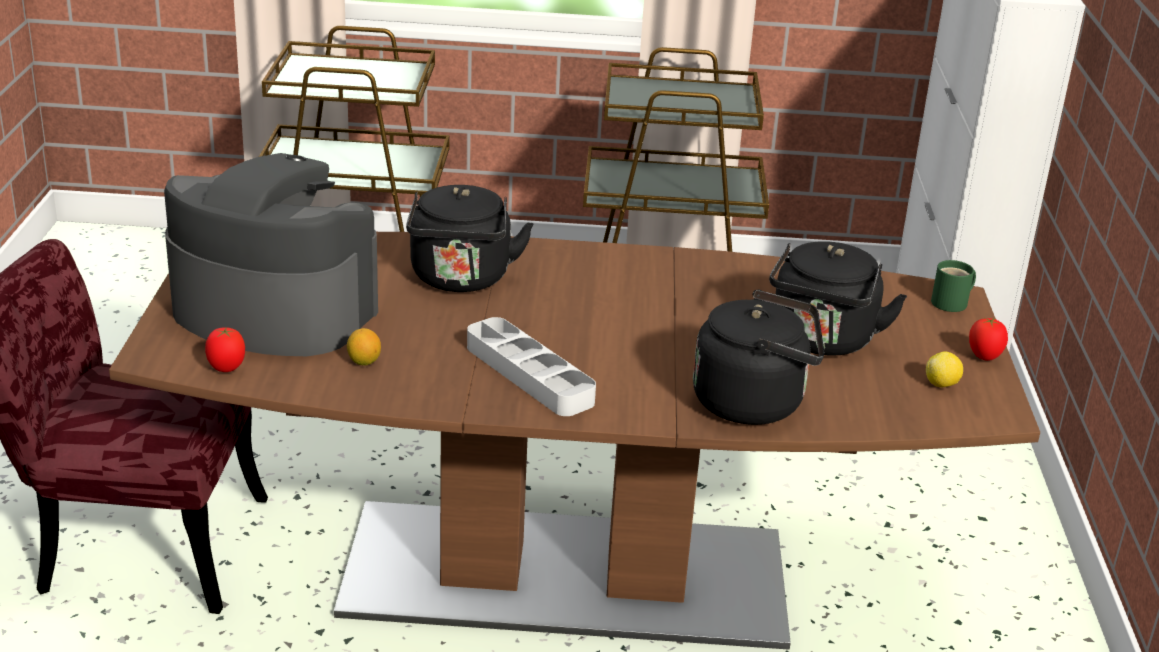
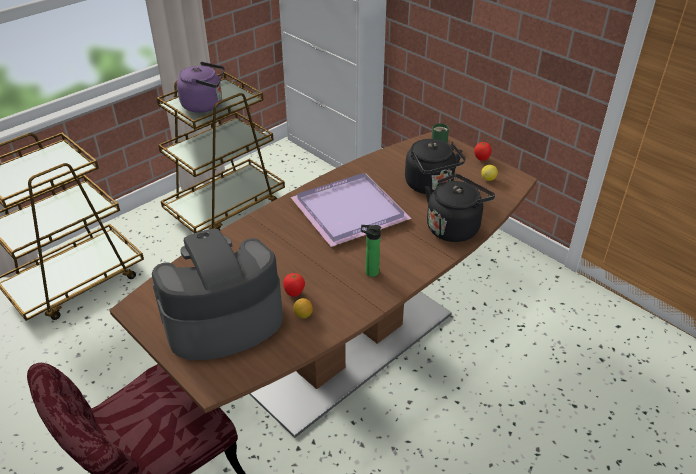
camera: 45 degrees left, 10 degrees up
(226, 369) = (256, 364): tomato -> tomato (294, 293)
(461, 280) = (270, 247): black kettle -> none
(529, 374) = (369, 272): grey tray -> bottle
(635, 300) = (347, 210): none -> purple tray
(667, 101) = (205, 105): none -> purple kettle

